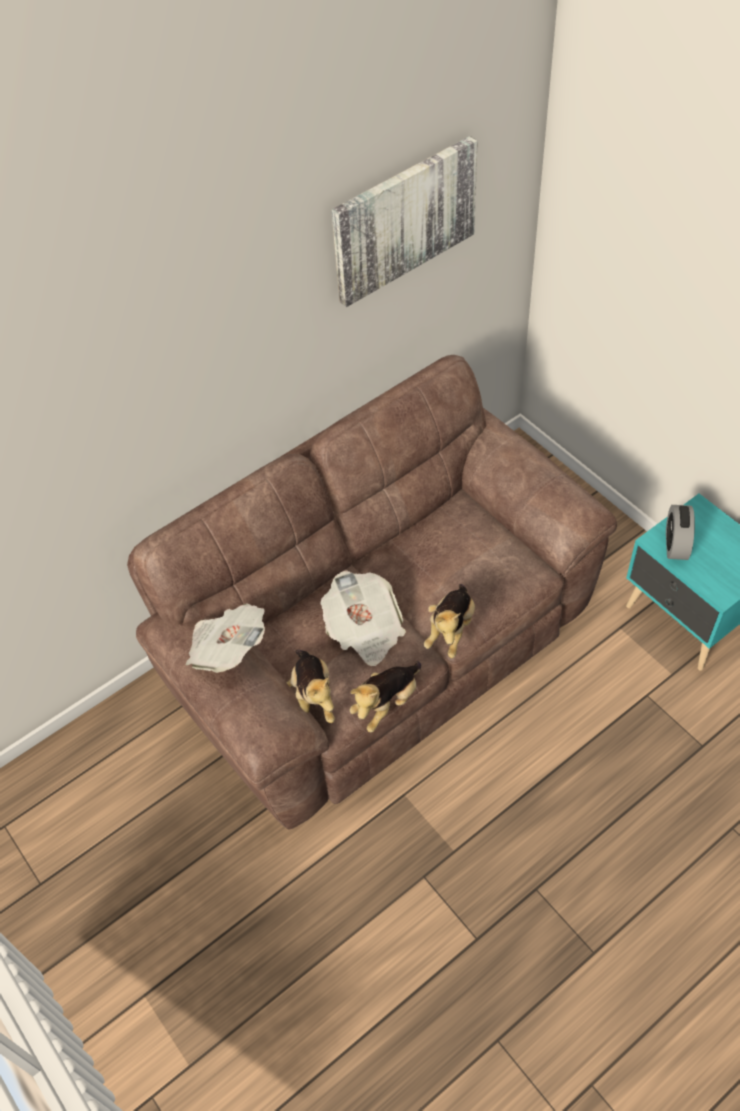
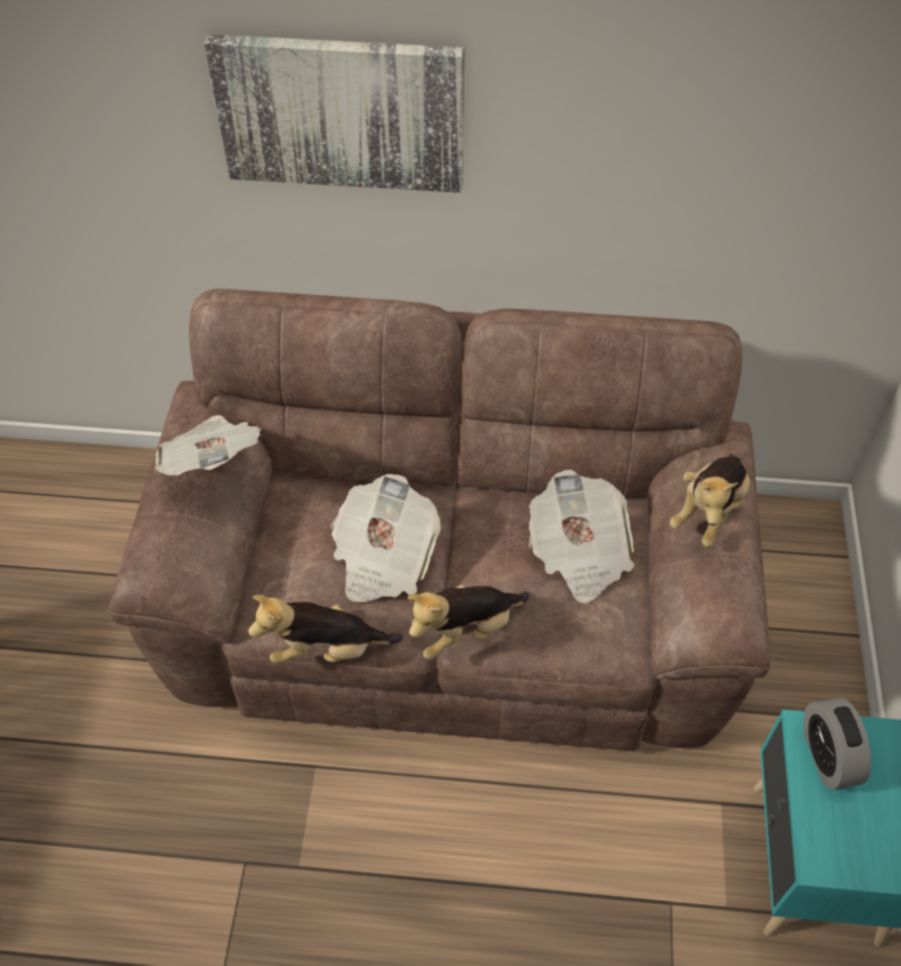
camera: 40 degrees right, 0 degrees up
(313, 697) = (264, 580): plush toy -> plush toy (708, 511)
(403, 219) = (732, 98): picture -> picture (341, 112)
(463, 543) = (579, 553): none -> newspaper
(675, 545) = (827, 756): alarm clock -> alarm clock turned 60 degrees counterclockwise

